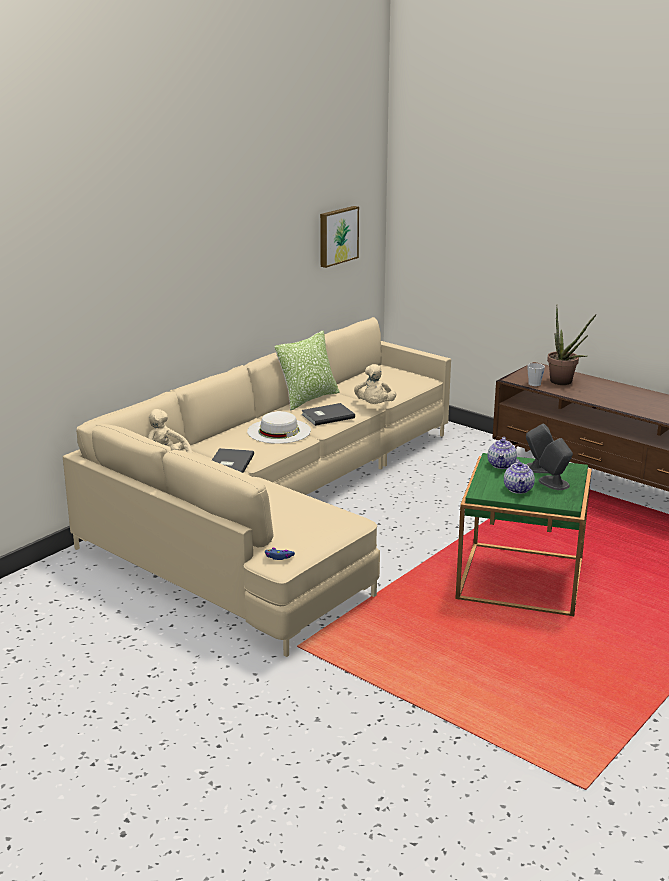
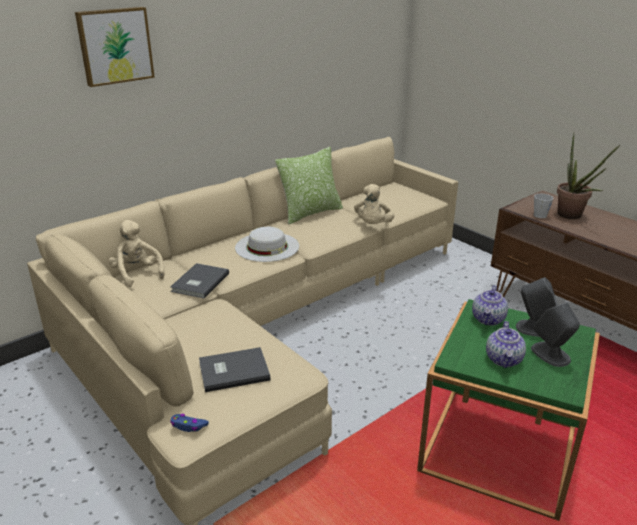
camera: 10 degrees right, 5 degrees up
(326, 416) = (321, 233): grey book -> grey book (232, 370)
(337, 236) = (355, 54): picture -> picture (115, 46)

